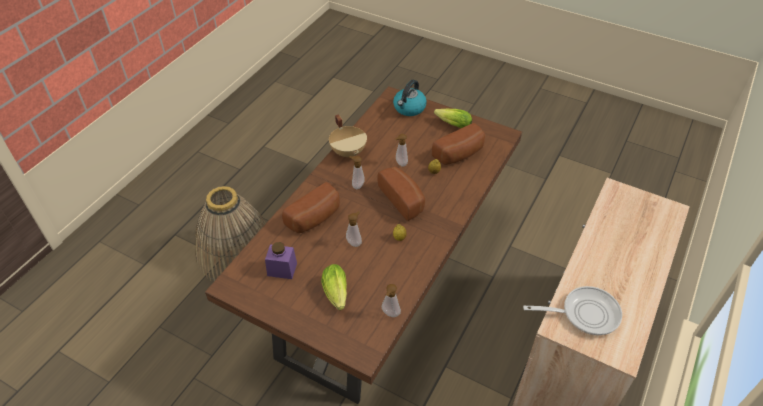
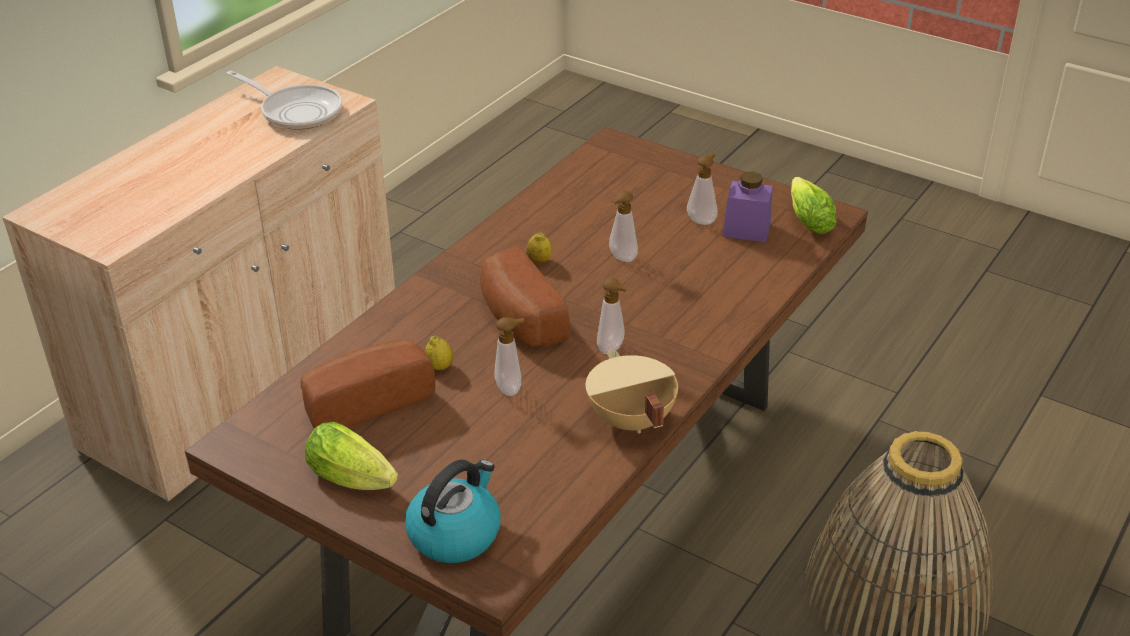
camera: 175 degrees left, 10 degrees down
(315, 218) = (696, 296): bread -> none
(336, 295) = (653, 198): lettuce -> lettuce (807, 218)
(390, 314) = (570, 176): soap dispenser -> soap dispenser (702, 220)
(585, 313) = (297, 111): frying pan -> frying pan turned 150 degrees counterclockwise

